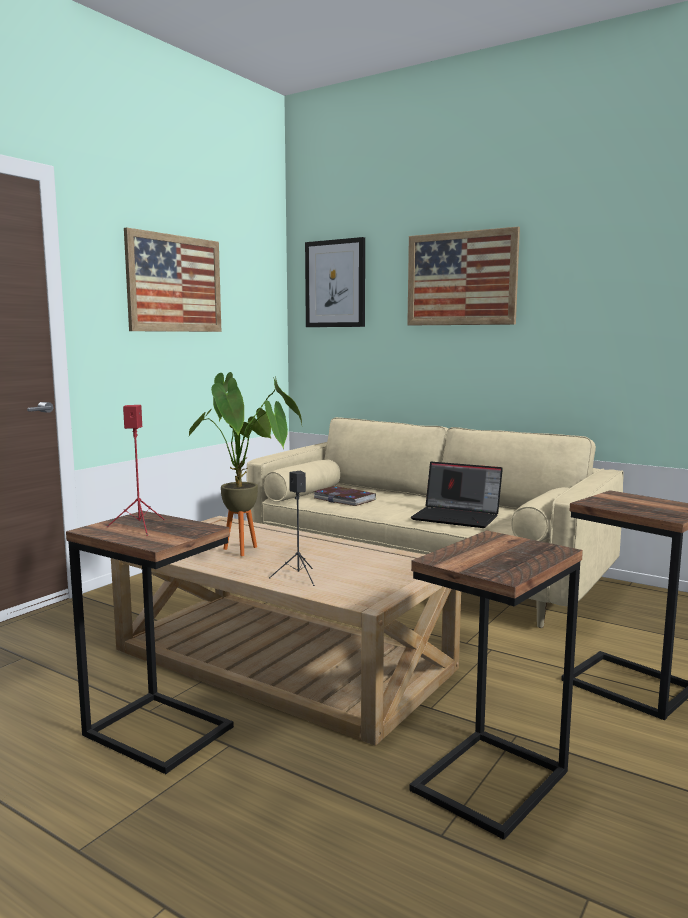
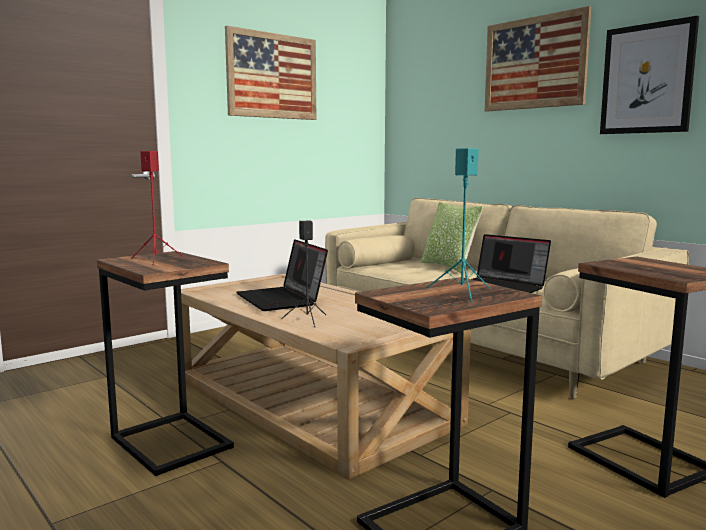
camera: 15 degrees right, 0 degrees up
(248, 552) = (282, 299): potted plant -> laptop
(335, 284) = (424, 77): picture -> picture (647, 79)
(344, 499) = (407, 269): book -> none
(383, 493) = (448, 267): none -> pillow
(511, 552) = (462, 293): none -> turquoise speaker

